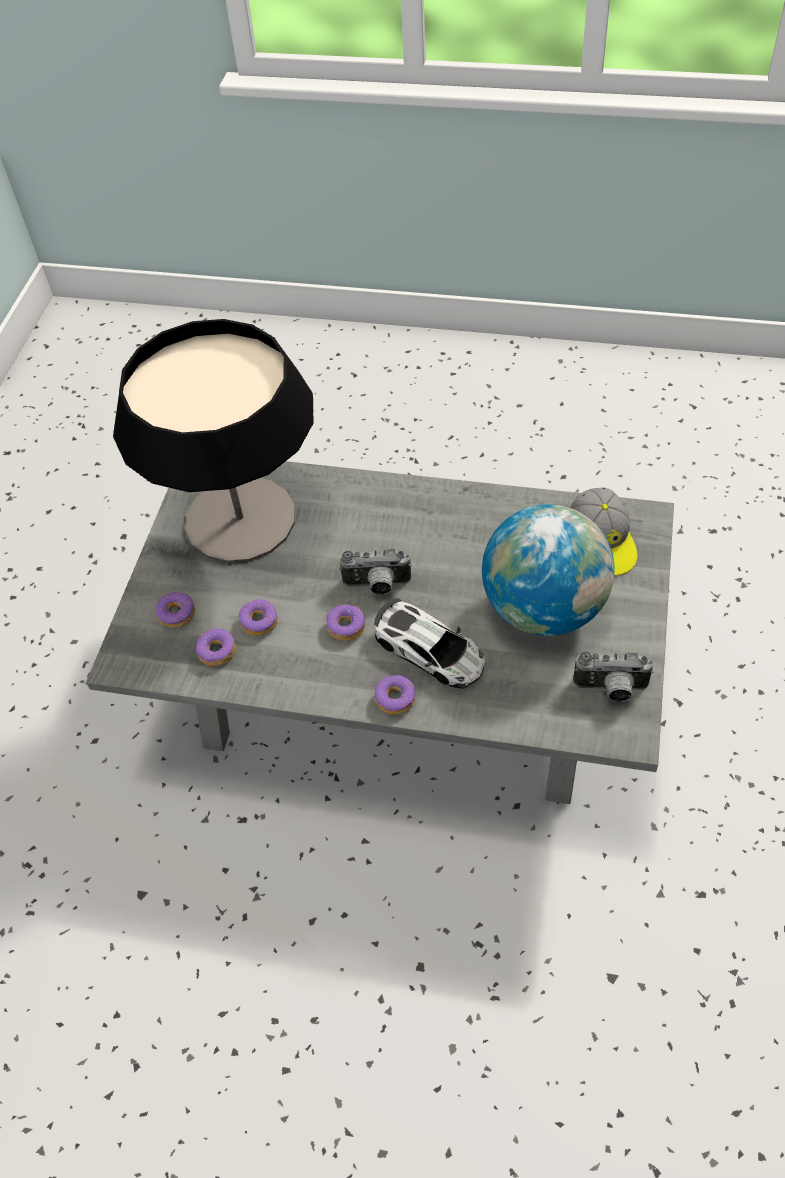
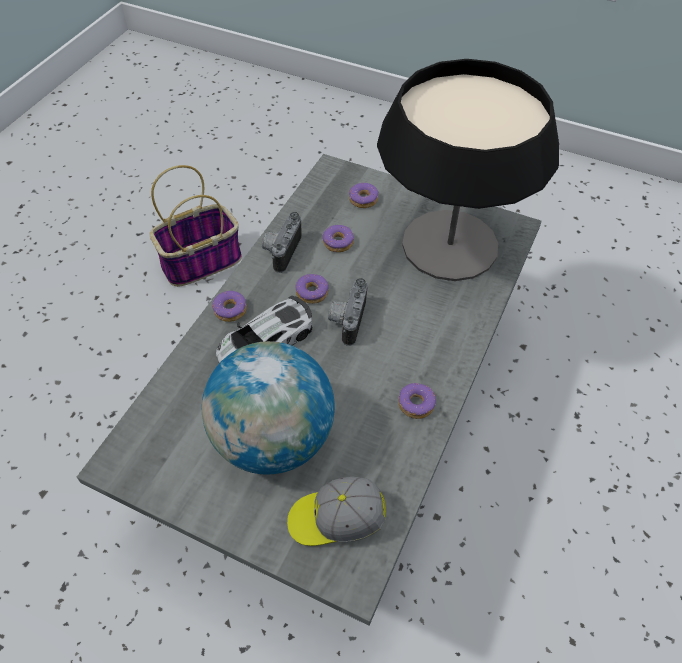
camera: 100 degrees right, 0 degrees up
(184, 934) = (202, 261): none -> basket
(216, 652) = (320, 216): donut -> donut (415, 404)
(611, 690) = (163, 465): camera -> camera (281, 251)

